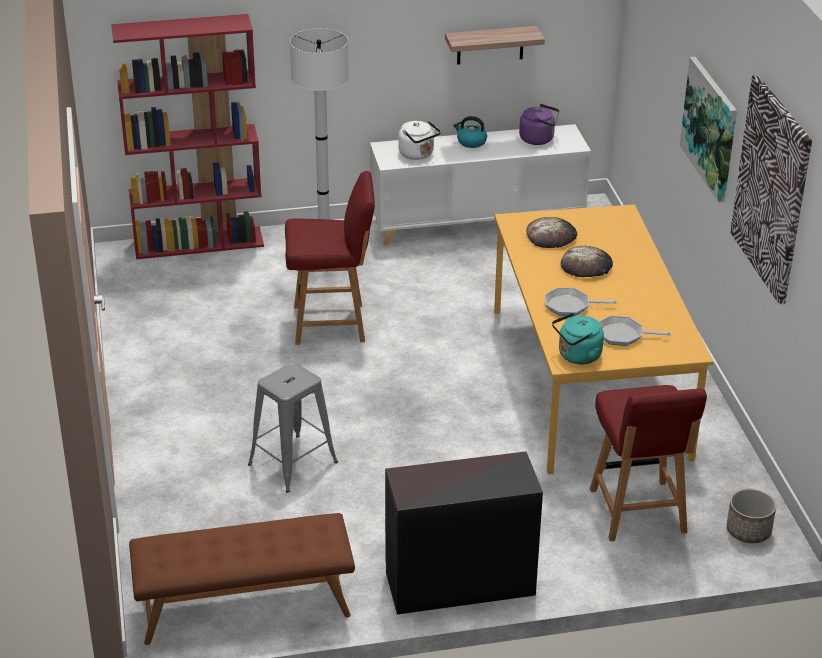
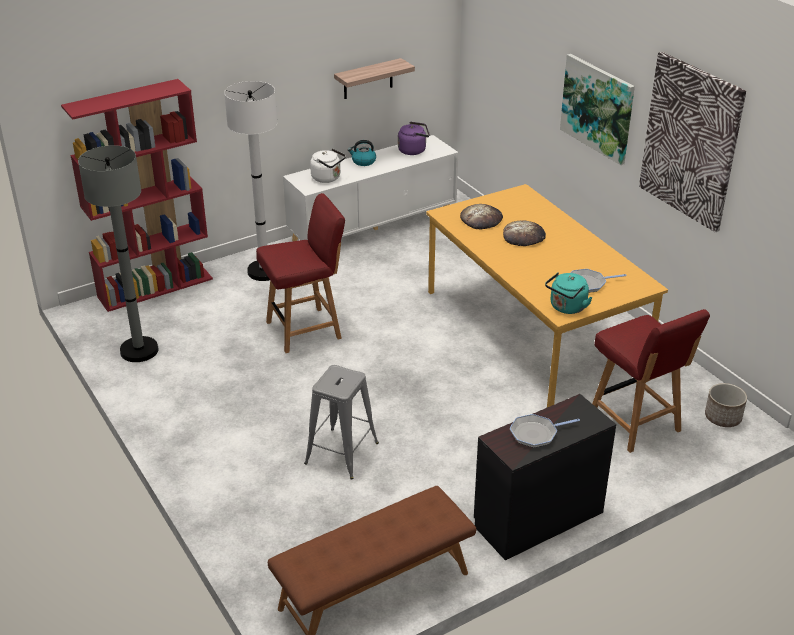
camera: 20 degrees left, 0 degrees up
(146, 308) = (139, 350): none -> grey floor lamp
(570, 306) = (533, 269): frying pan -> frying pan (536, 434)

